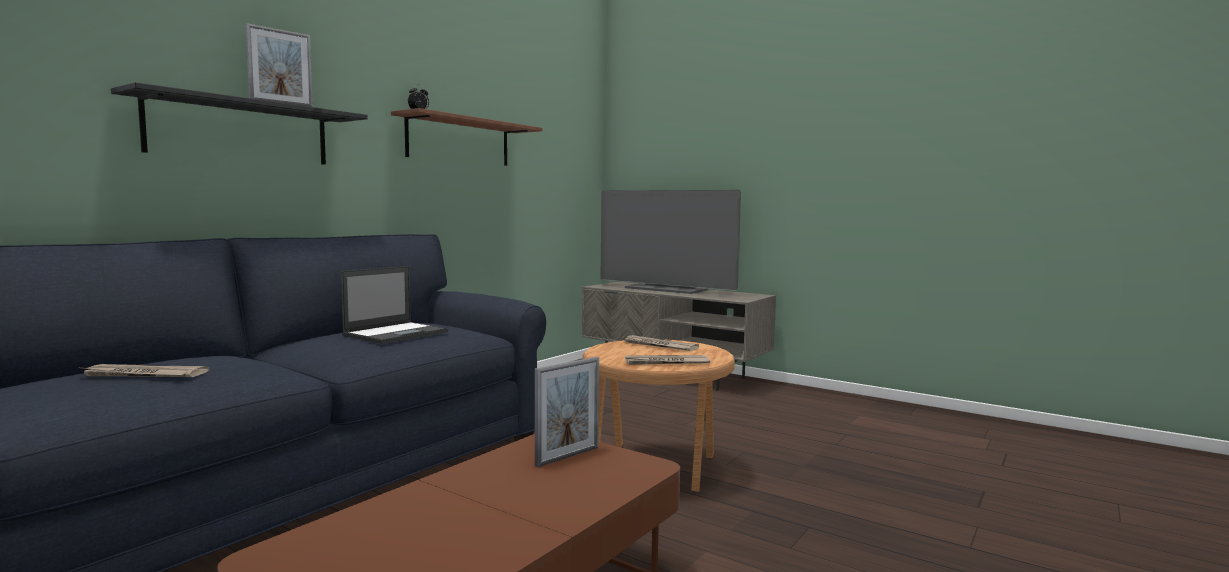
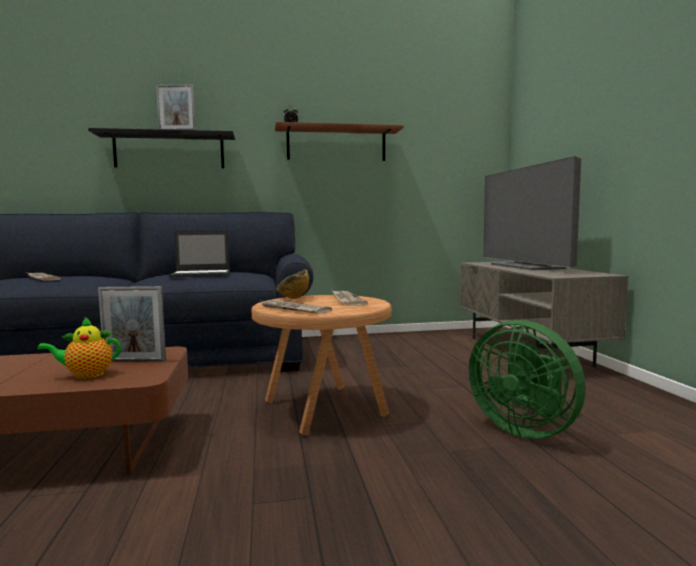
camera: 45 degrees right, 0 degrees up
(582, 482) = (86, 375): none -> teapot
(608, 352) = (292, 299): none -> bowl
(806, 436) = (524, 429): none -> green fan

